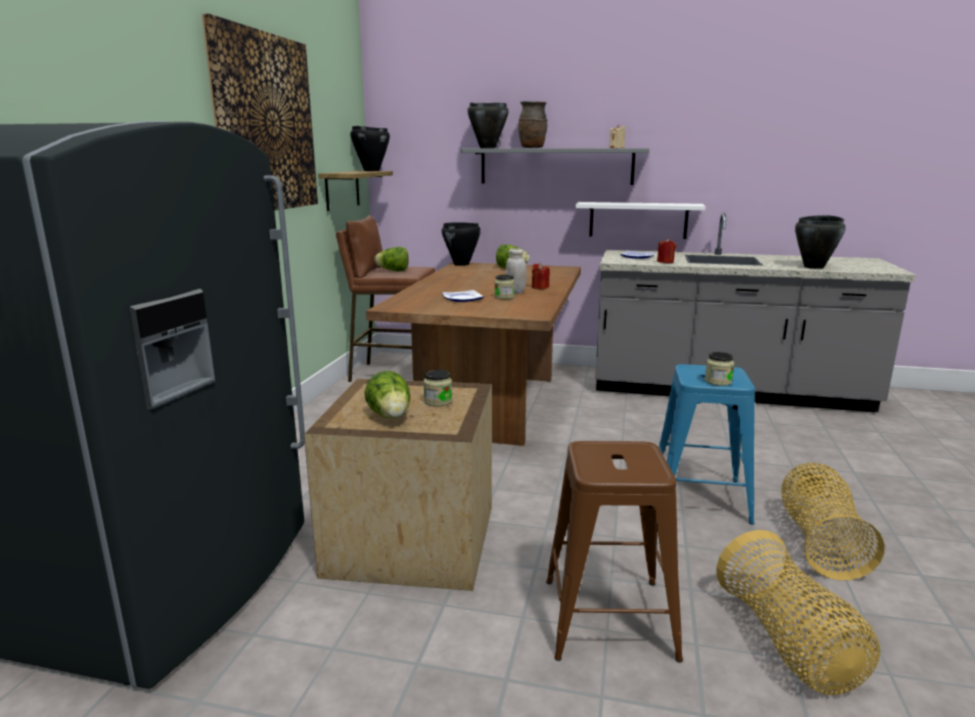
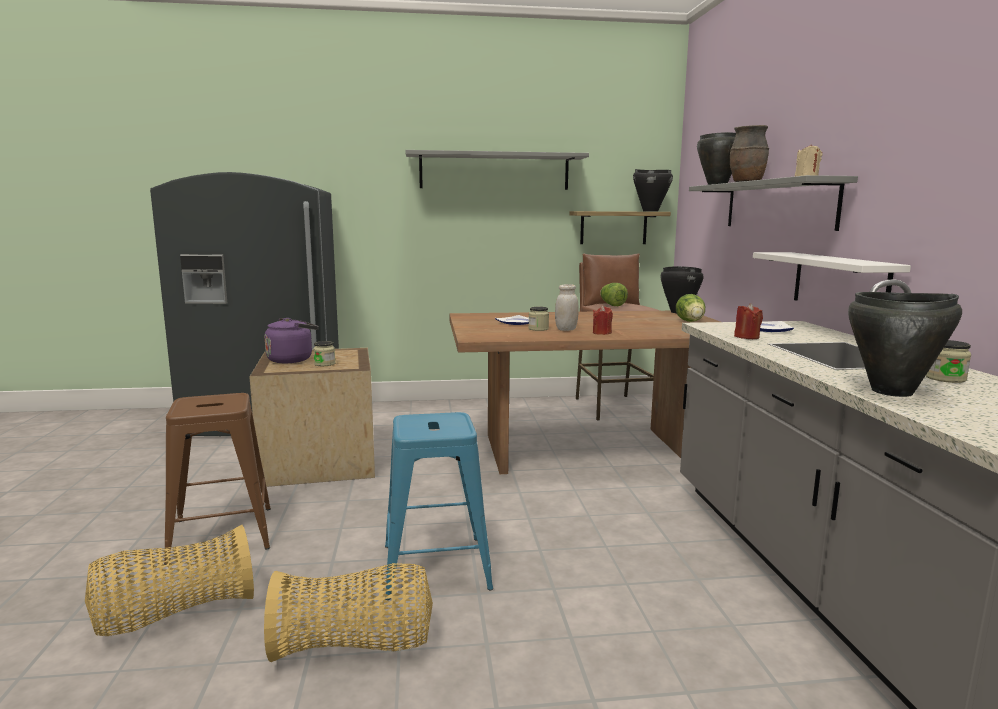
camera: 70 degrees right, 5 degrees down
(265, 123) = (494, 171): picture -> grey shelf
(391, 417) = (292, 359): lettuce -> purple kettle
(718, 381) = (411, 426): jar -> jar (945, 378)

